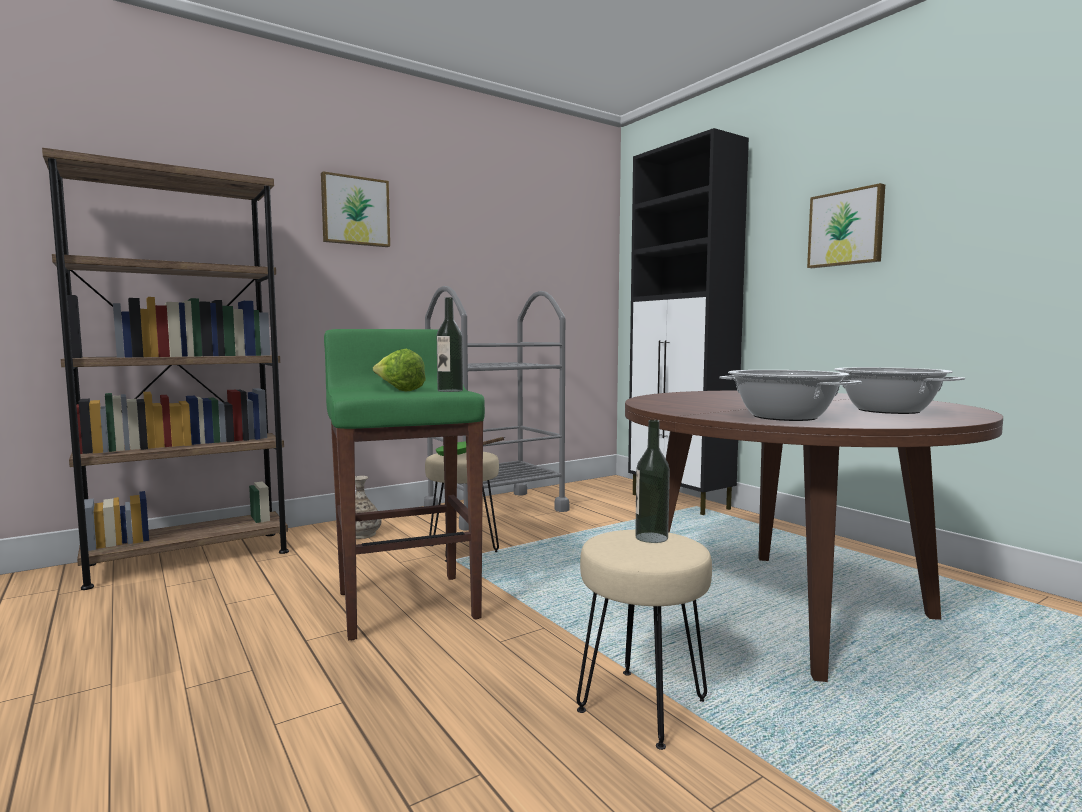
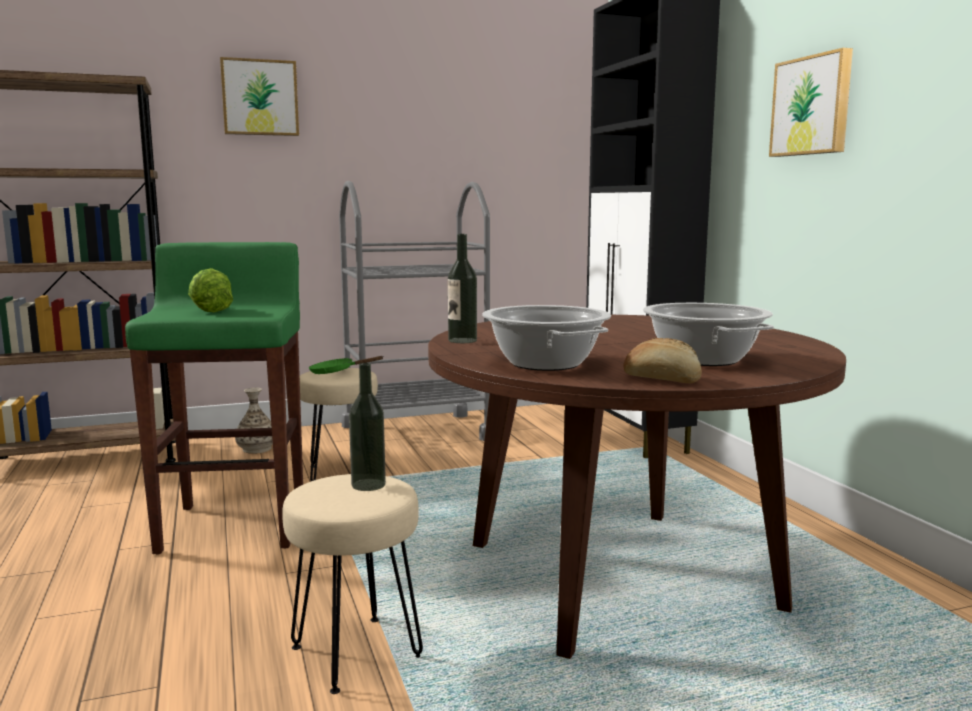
camera: 15 degrees right, 5 degrees up
(450, 390) = (256, 313): bottle -> bottle (462, 340)
(908, 422) = (661, 379): none -> bread

